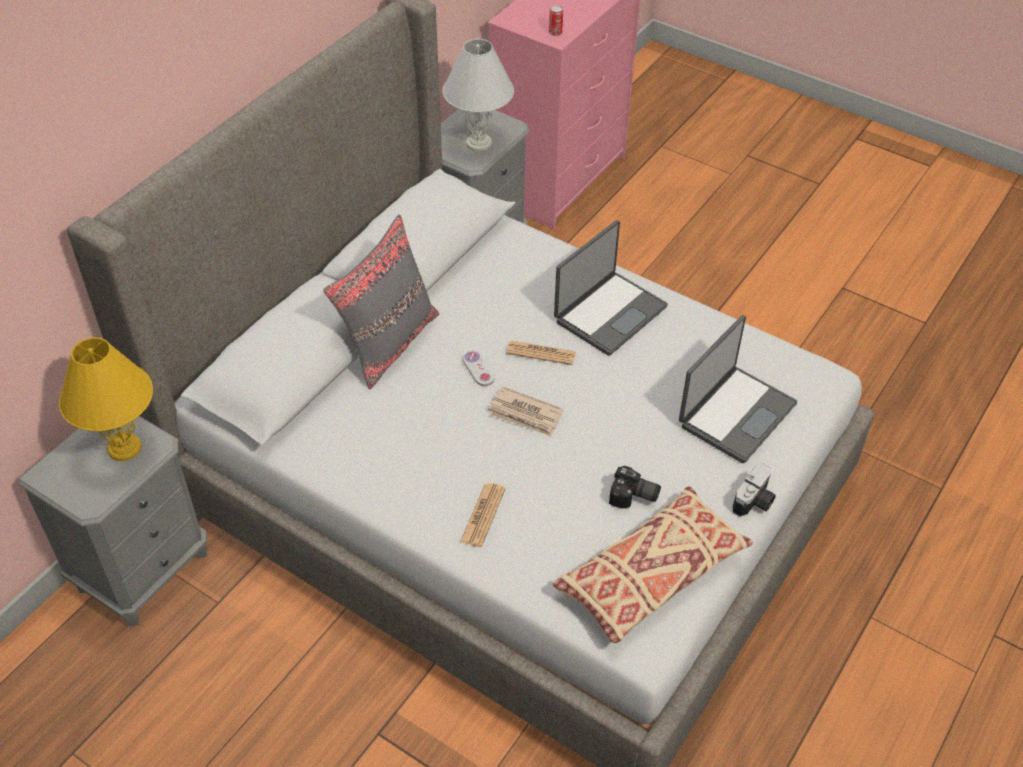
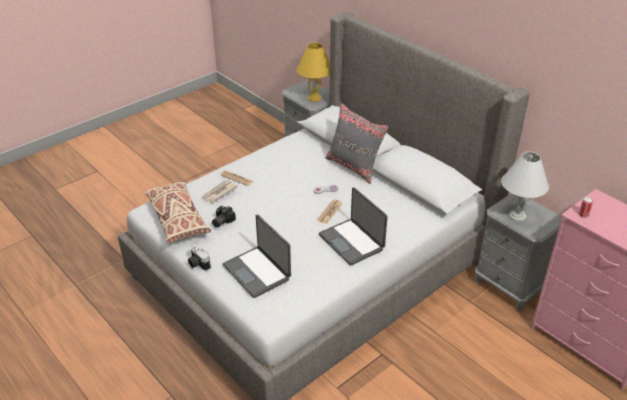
camera: 105 degrees right, 10 degrees down
(525, 414) = (289, 199): newspaper -> newspaper (218, 193)

